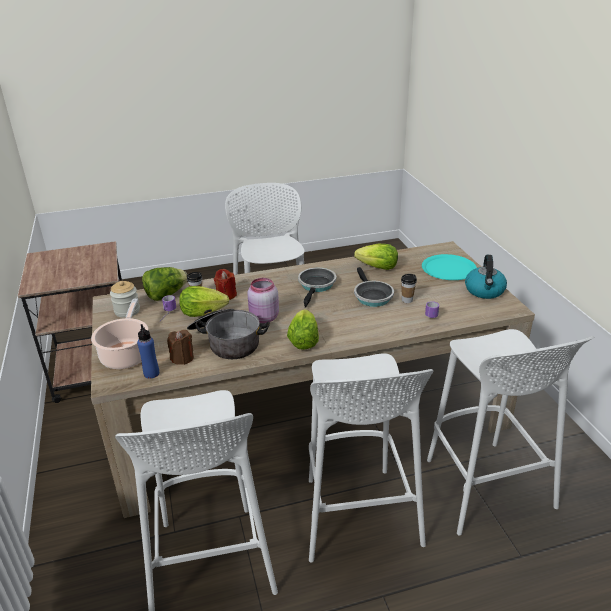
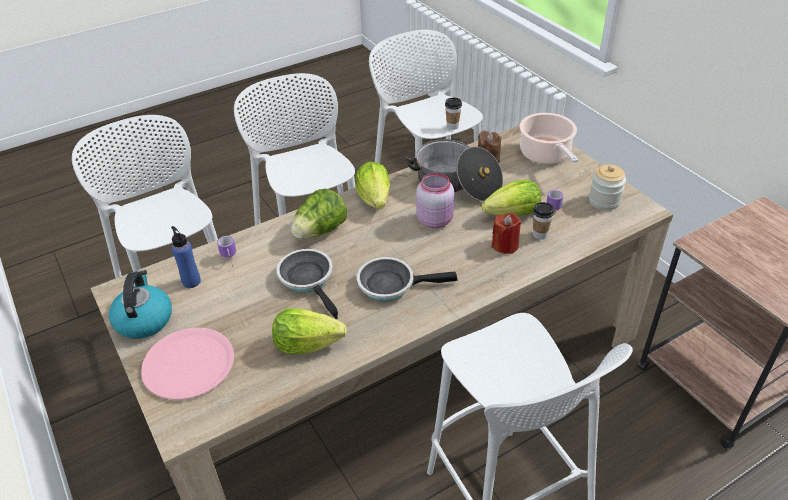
camera: 165 degrees right, 10 degrees up
(151, 373) = (503, 143): blue bottle -> blue bottle (191, 281)
(166, 295) = (583, 232): lettuce -> lettuce (320, 231)
(316, 286) = (391, 284): frying pan -> frying pan turned 90 degrees clockwise
(407, 300) = (259, 281): cup -> cup (452, 126)
(448, 268) = (188, 364): turquoise plate -> pink plate

